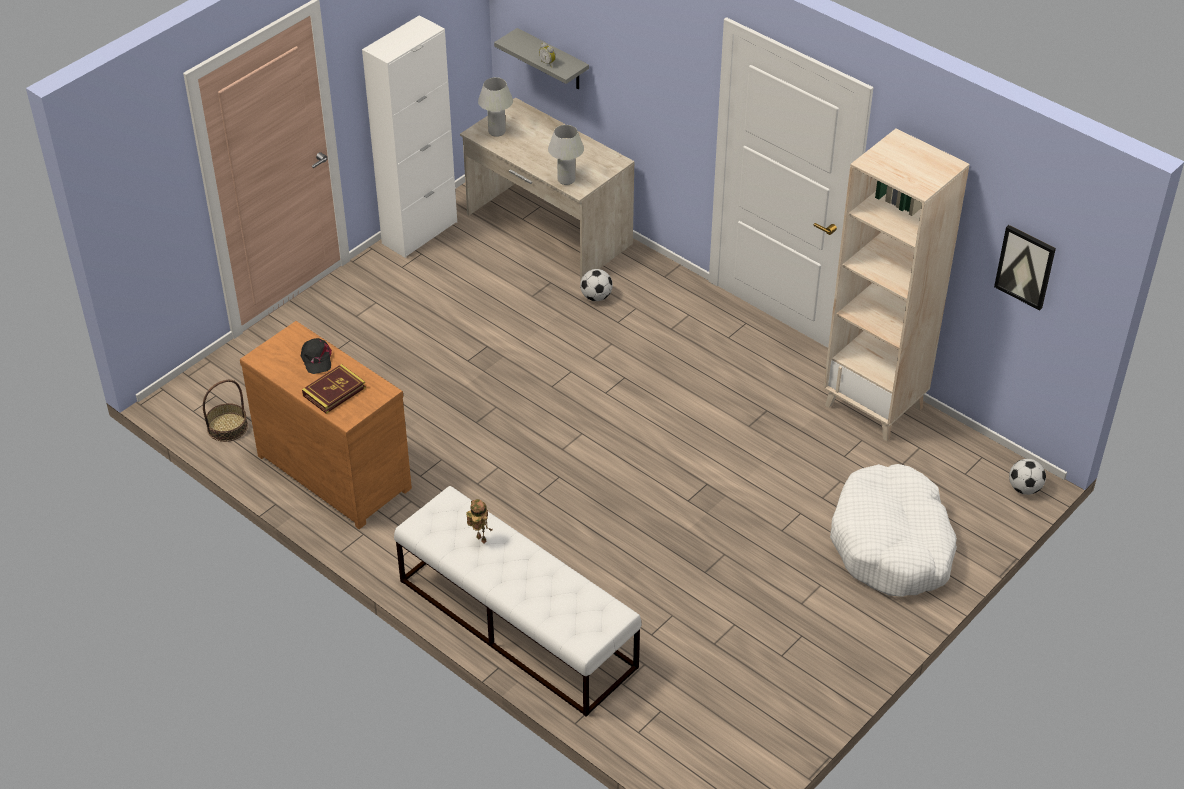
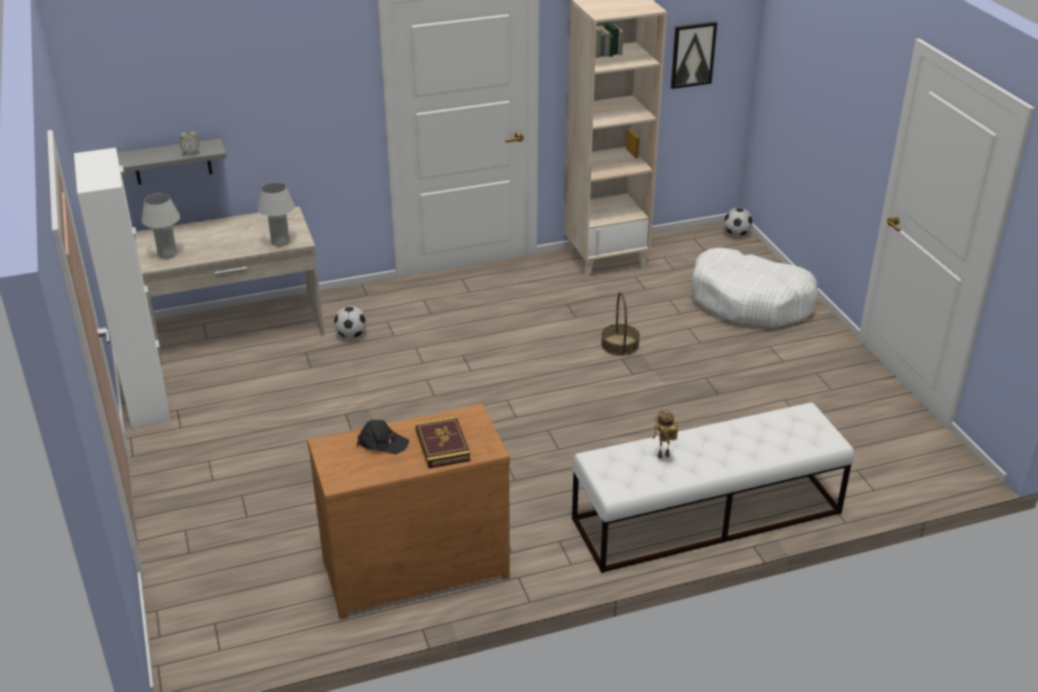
camera: 60 degrees left, 10 degrees down
(227, 427) = (273, 629): basket -> basket (620, 345)

